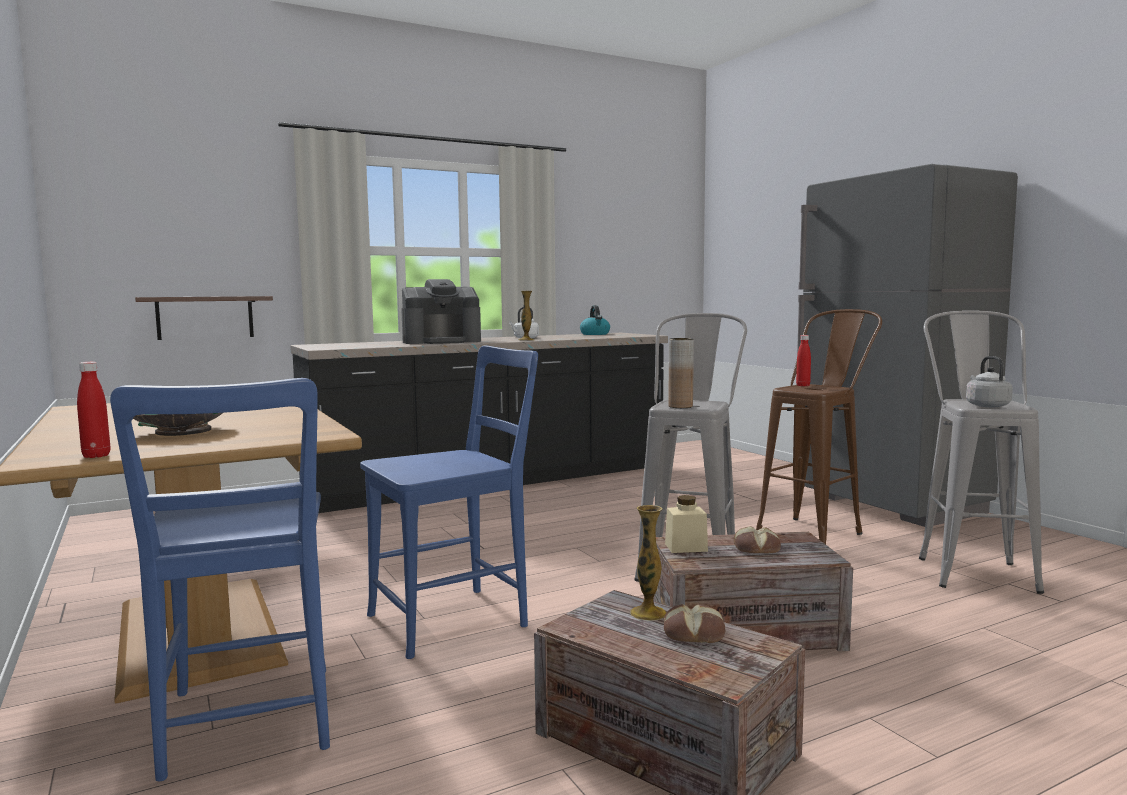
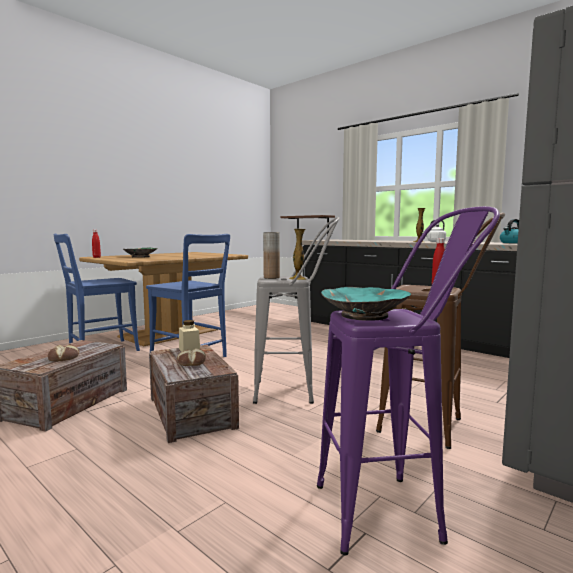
camera: 70 degrees right, 0 degrees up
(442, 341) = (381, 240): coffee machine -> none
(648, 613) = (90, 350): vase -> vase (297, 279)
(971, 569) = (396, 510): grey stool -> purple stool
(986, 405) = (364, 315): grey kettle -> turquoise bowl

